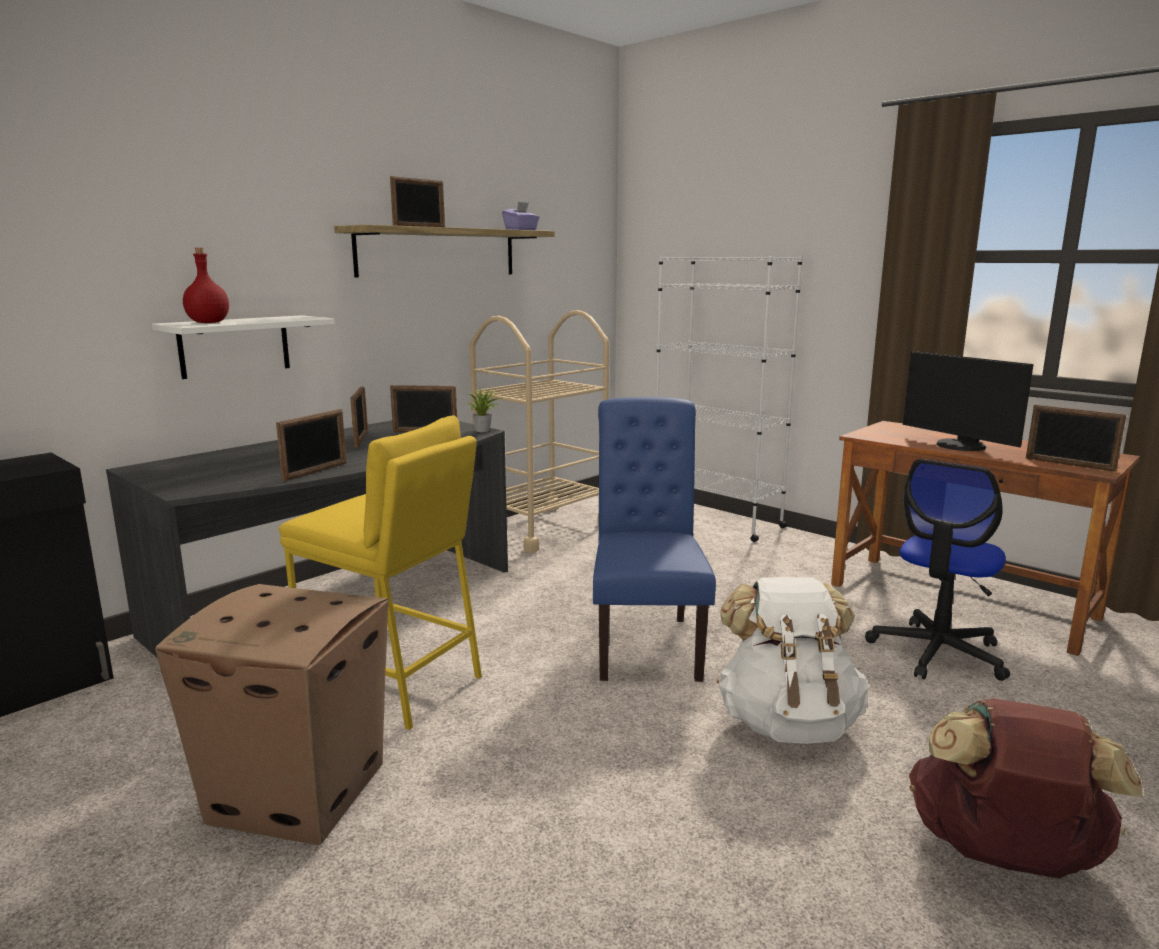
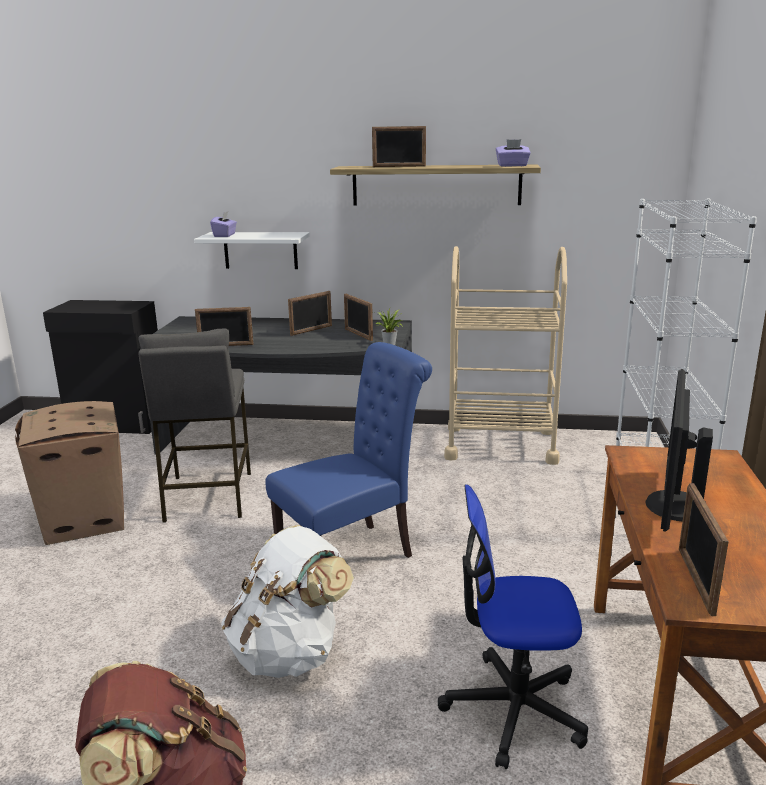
camera: 55 degrees right, 5 degrees up
(207, 323) = (225, 235): red bottle -> purple tissue box
(393, 683) = (207, 496): yellow stool -> grey stool

